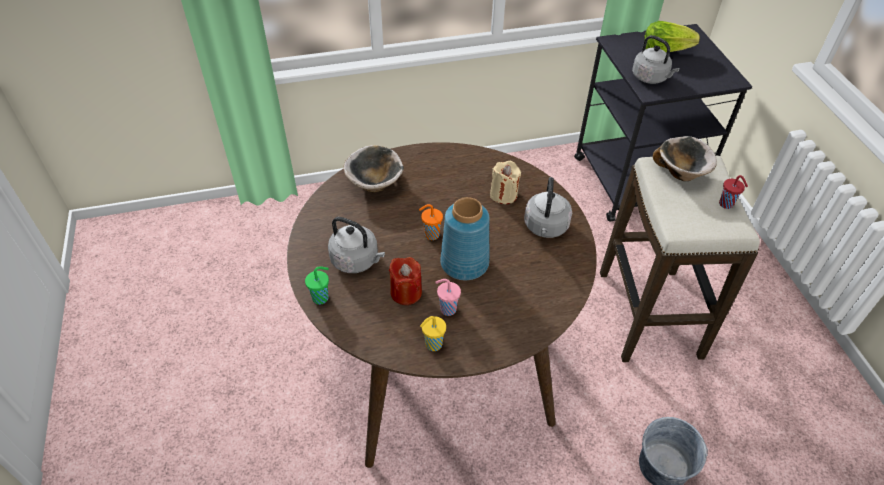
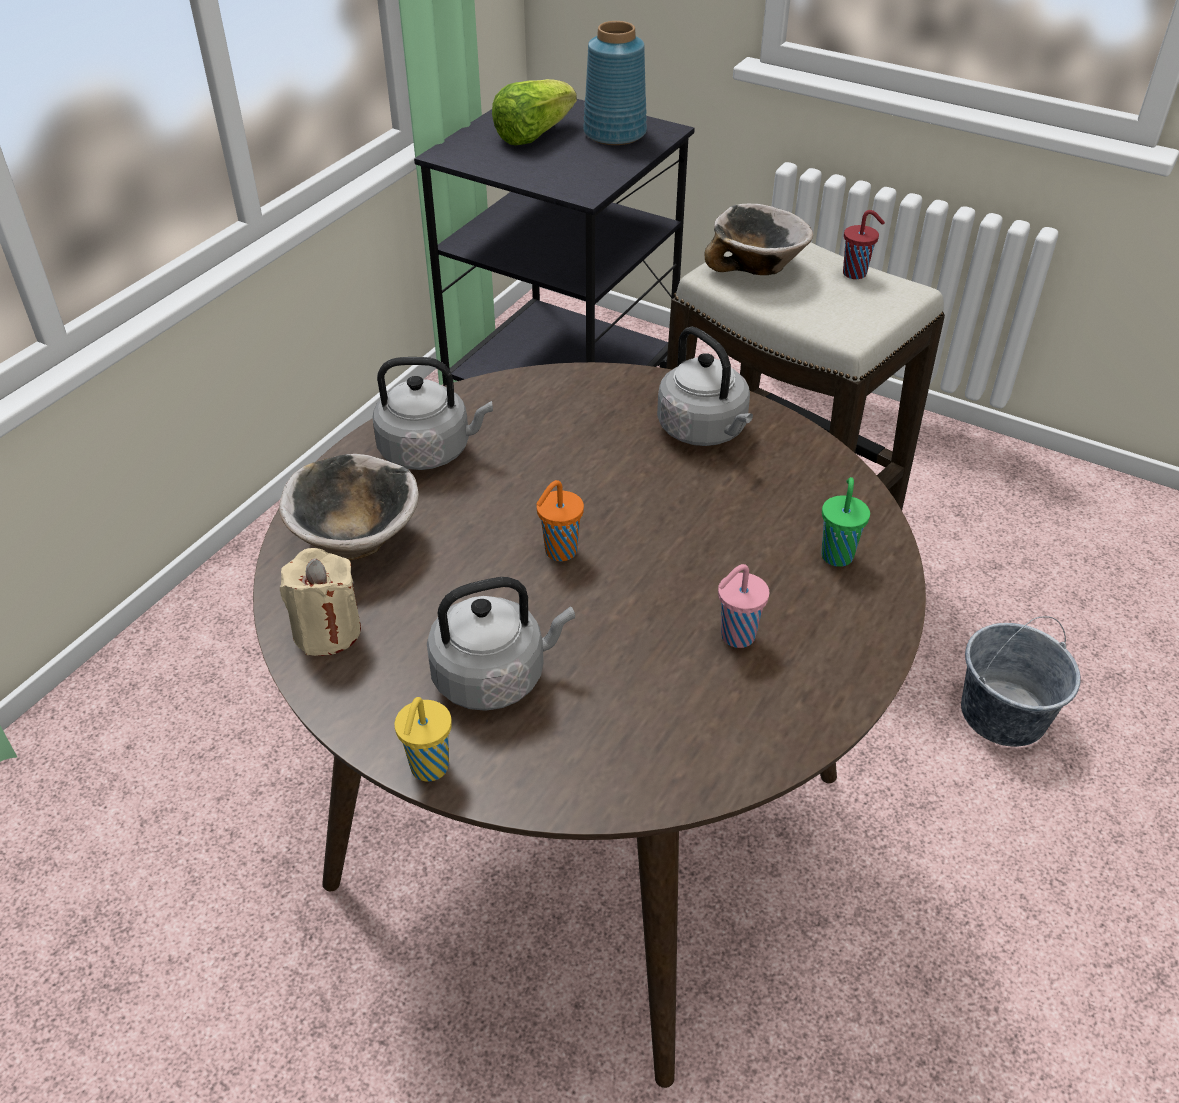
camera: 45 degrees left, 5 degrees down
(321, 298) = (518, 781): green cup -> green cup (837, 554)
(406, 292) = (643, 662): red candle -> none
(432, 345) = (789, 703): yellow cup -> yellow cup (428, 769)
(465, 263) = (668, 555): blue vase -> blue vase (616, 133)
(503, 194) = (585, 425): beige candle -> beige candle (327, 631)
(651, 78) = (562, 174): grey kettle -> grey kettle (430, 451)

